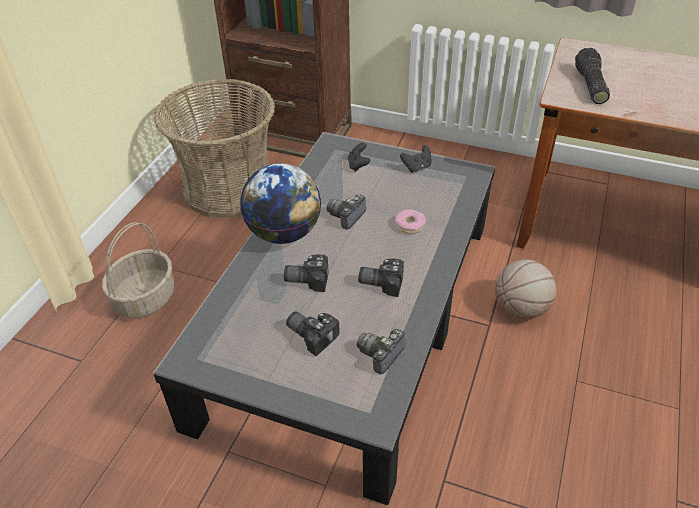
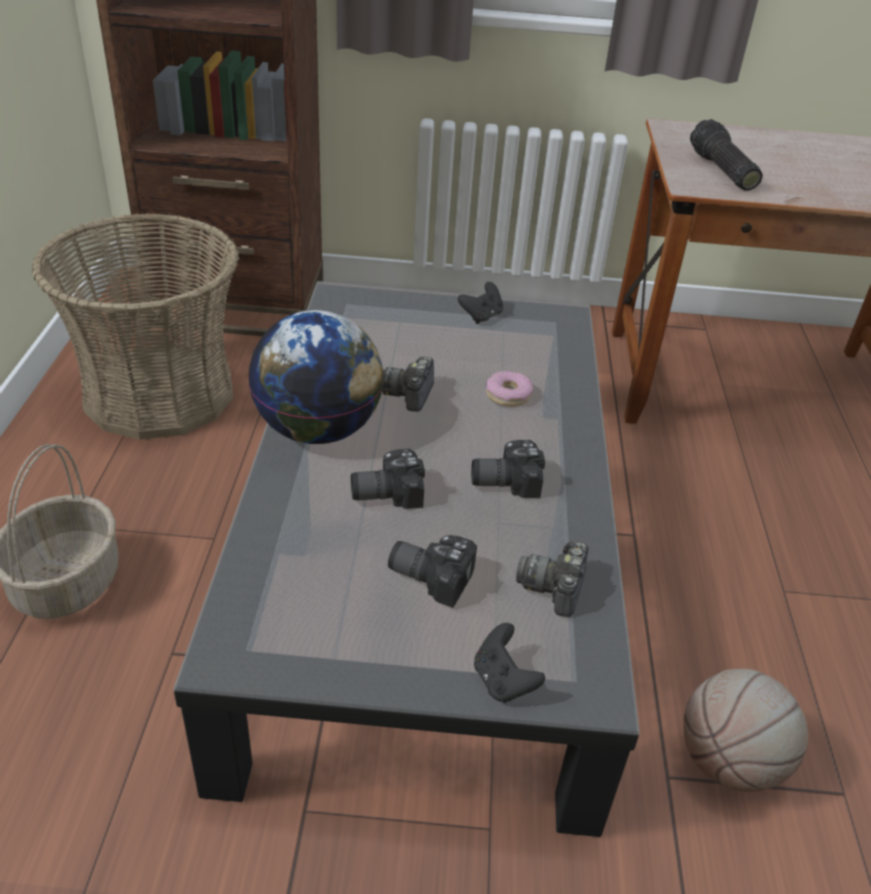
camera: 20 degrees left, 5 degrees down
(358, 165) = (393, 322): black game controller -> black game controller (503, 681)
(521, 309) = (667, 505): basketball -> basketball (729, 762)

